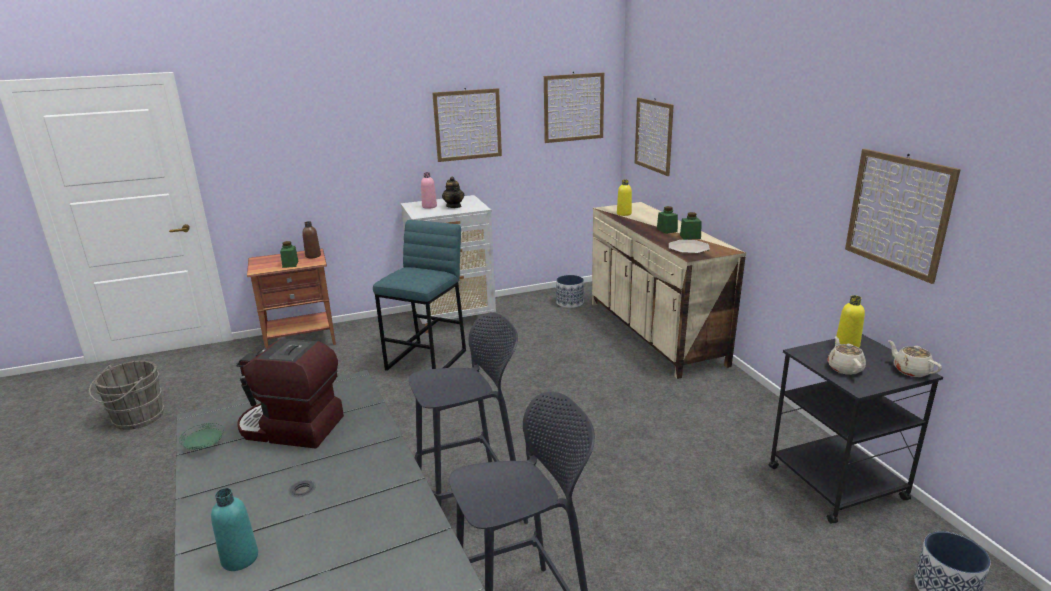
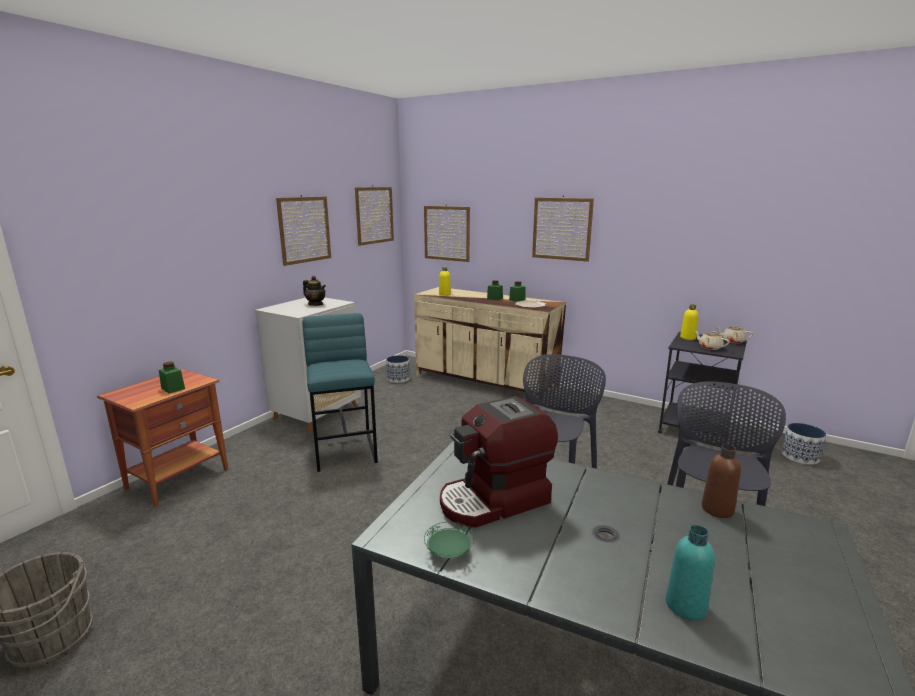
camera: 40 degrees left, 5 degrees down
(313, 256) = (186, 376): brown bottle -> brown bottle (717, 509)
(429, 206) = (292, 308): pink bottle -> none
(898, 211) = (698, 249): picture -> picture (562, 228)

